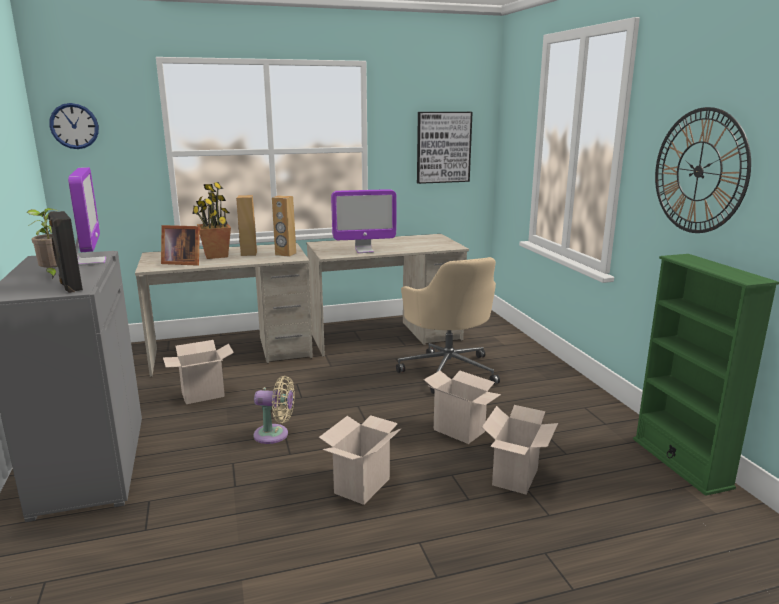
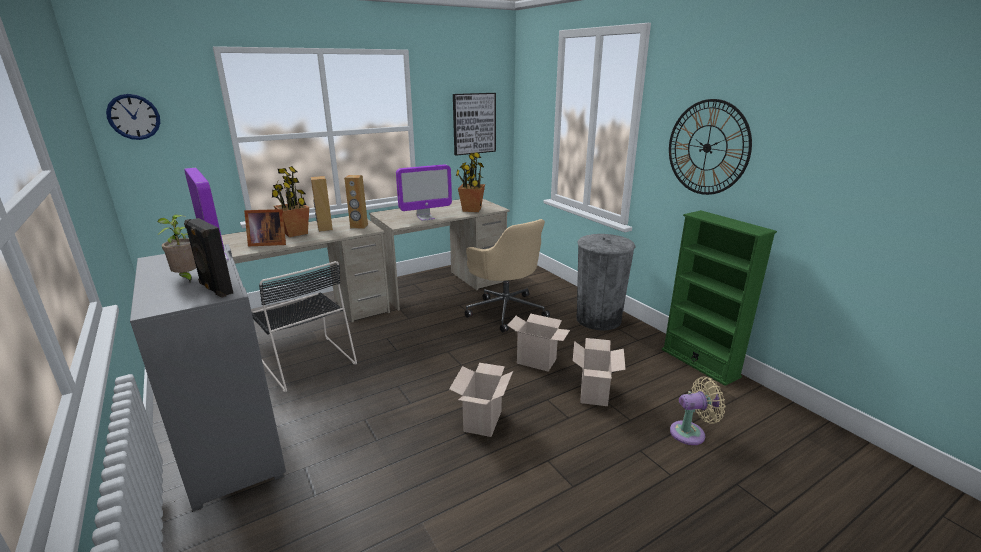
camera: 15 degrees left, 5 degrees up
(202, 395) = (306, 360): cardboard box -> black chair
(275, 435) = (390, 388): beige fan -> beige fan (691, 433)
(423, 246) = (472, 209): none -> potted plant
(562, 393) = (598, 319): none -> grey trash can

